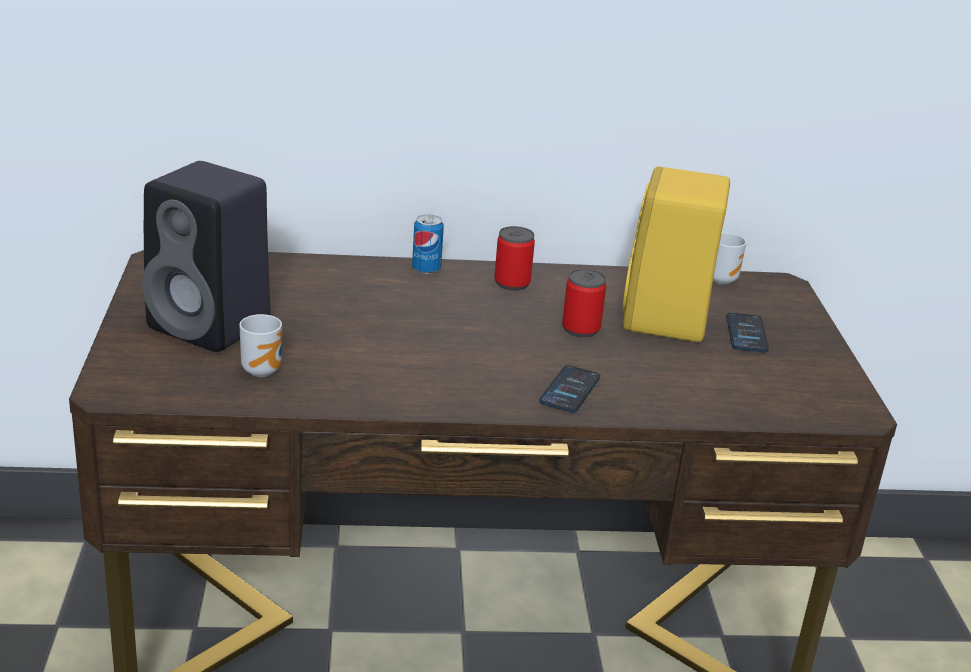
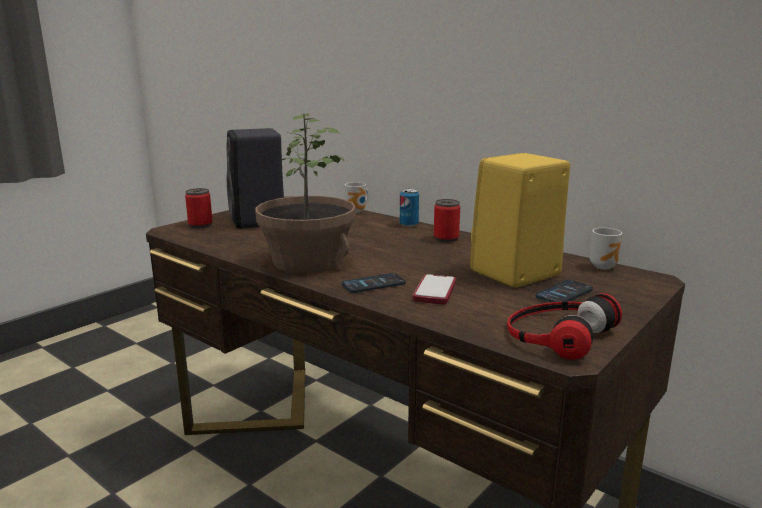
camera: 45 degrees right, 10 degrees down
(264, 370) = (241, 238): mug -> mug (357, 211)
(432, 381) = (306, 261): none -> potted plant
(581, 329) = (444, 263): can -> can (200, 225)
(642, 376) = (435, 291): none -> phone
(814, 390) = (556, 333): none -> headphones

